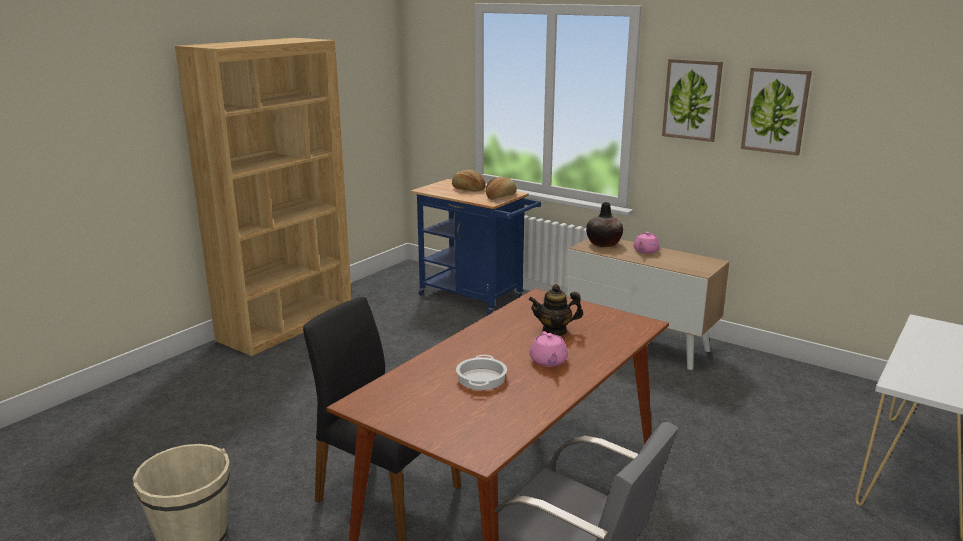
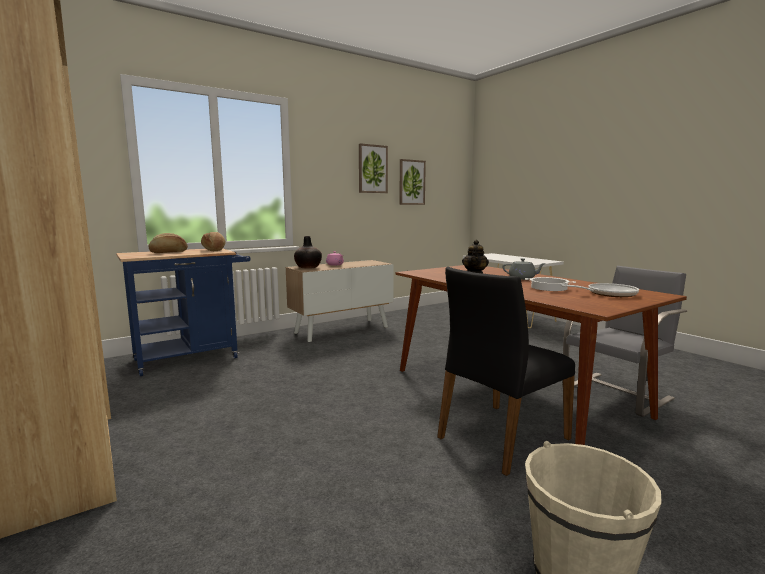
camera: 70 degrees left, 10 degrees down
(460, 415) = (607, 294): none -> frying pan
(548, 361) = (522, 278): pink teapot -> grey teapot
(692, 99) = (328, 164): picture -> picture (411, 182)

